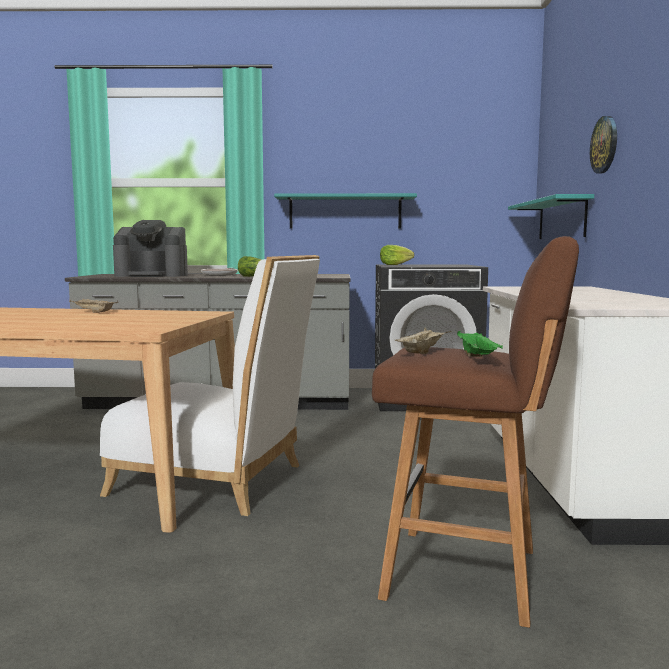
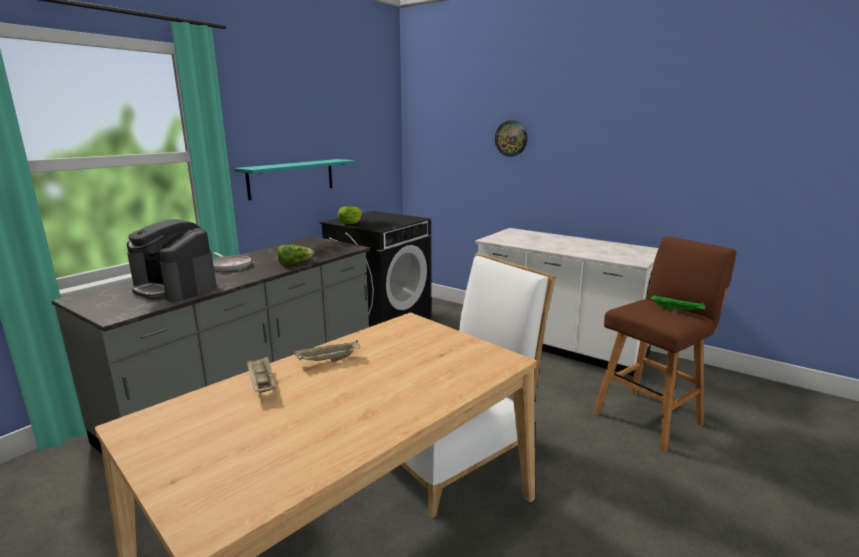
camera: 55 degrees left, 10 degrees up
(152, 275) = (175, 287): coffee machine -> coffee machine turned 90 degrees clockwise
(423, 352) = (652, 314): beige tray -> beige tray (262, 384)
(561, 219) = (451, 177): turquoise shelf -> none

